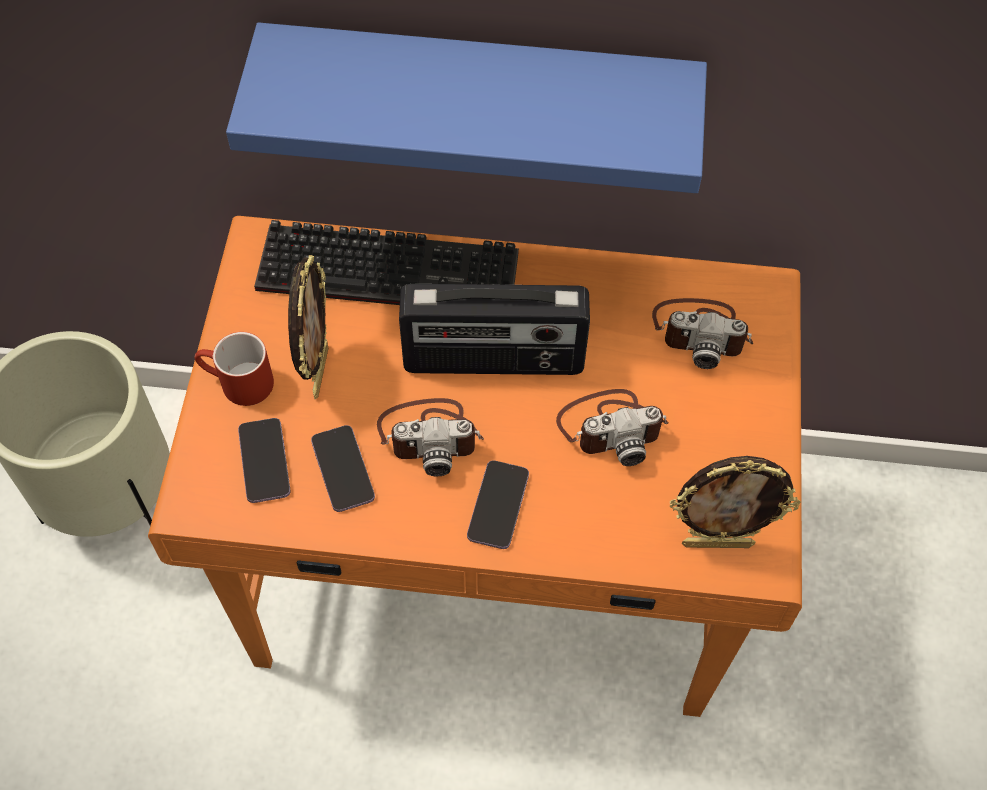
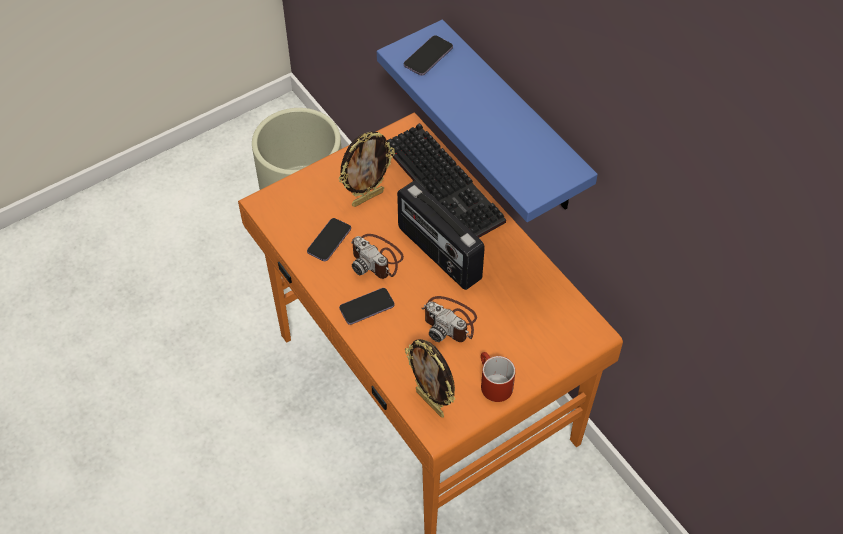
camera: 50 degrees right, 5 degrees down
(237, 384) = (333, 175): red mug -> red mug (492, 383)
(264, 461) = (306, 212): phone -> phone (428, 57)
(701, 332) = (540, 321): camera -> none

